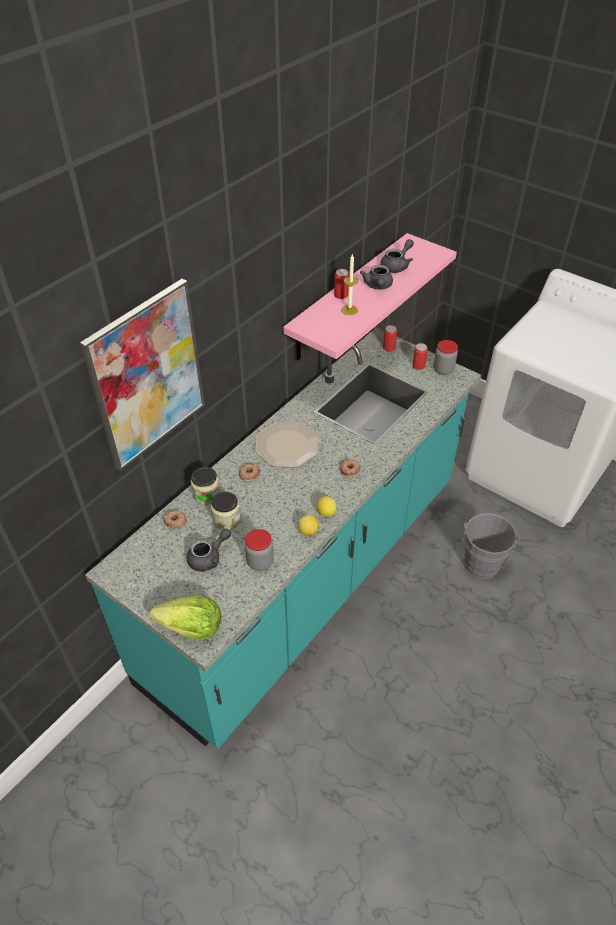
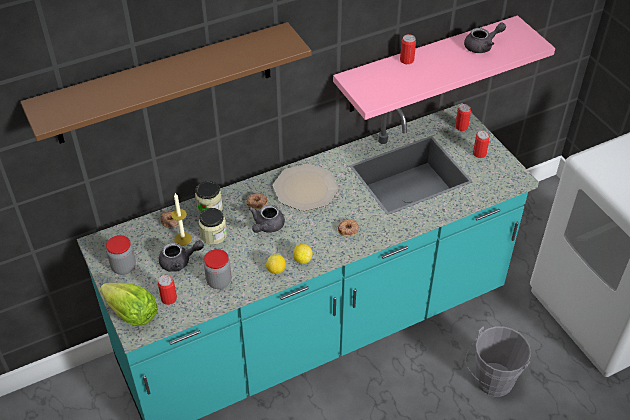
camera: 25 degrees right, 0 degrees up
(147, 376) = (164, 84): picture -> brown shelf
(220, 598) = (169, 299): none -> can
(349, 310) = (404, 77): candle -> candle (183, 238)
(378, 286) = (448, 61): grey teapot -> grey teapot (266, 226)
(443, 370) = (502, 165): jar -> jar (124, 267)

